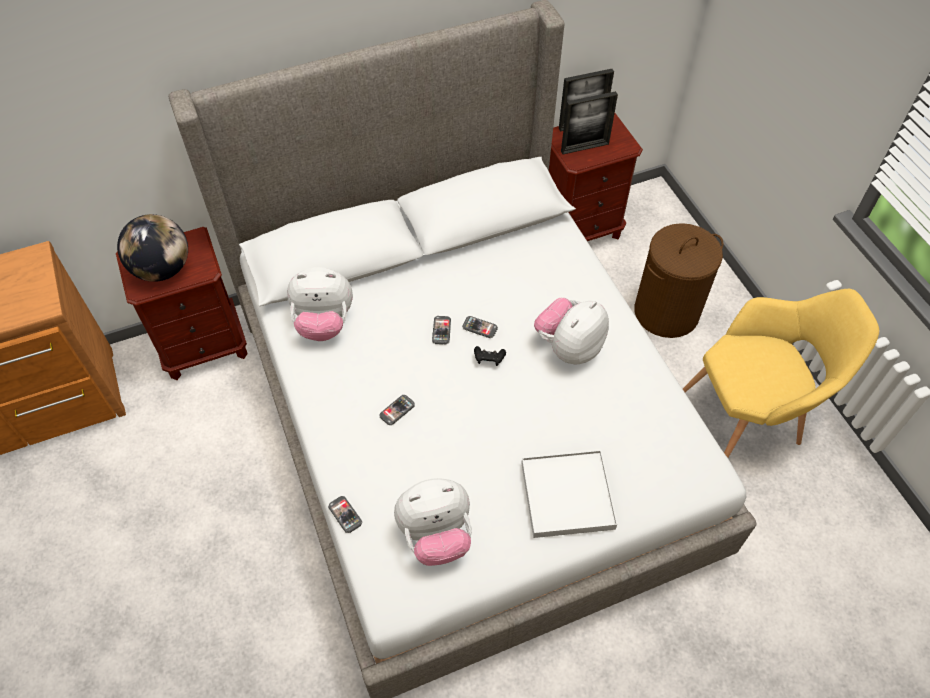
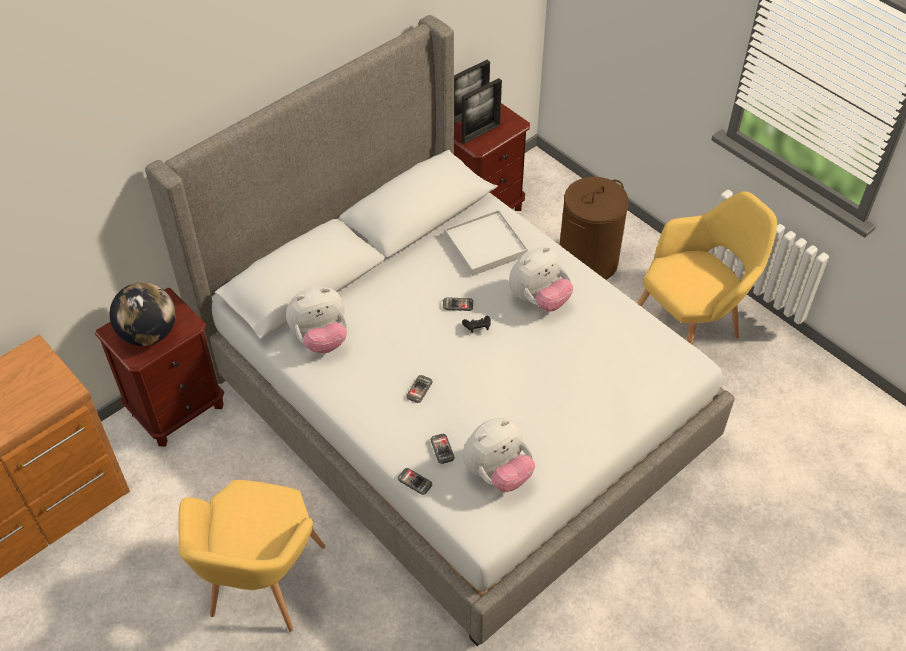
camera: 20 degrees left, 5 degrees down
(198, 556) = (261, 588): none -> yellow armchair
(441, 331) = (426, 316): phone -> phone (442, 449)
(567, 495) = (587, 412): white tray -> white tray (485, 245)
(569, 347) = (538, 299): plush toy -> plush toy turned 150 degrees counterclockwise

